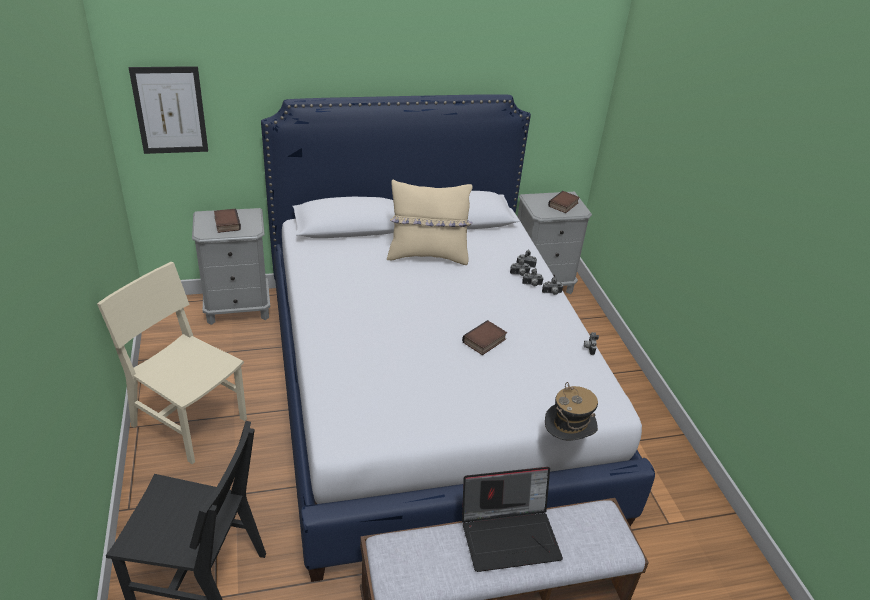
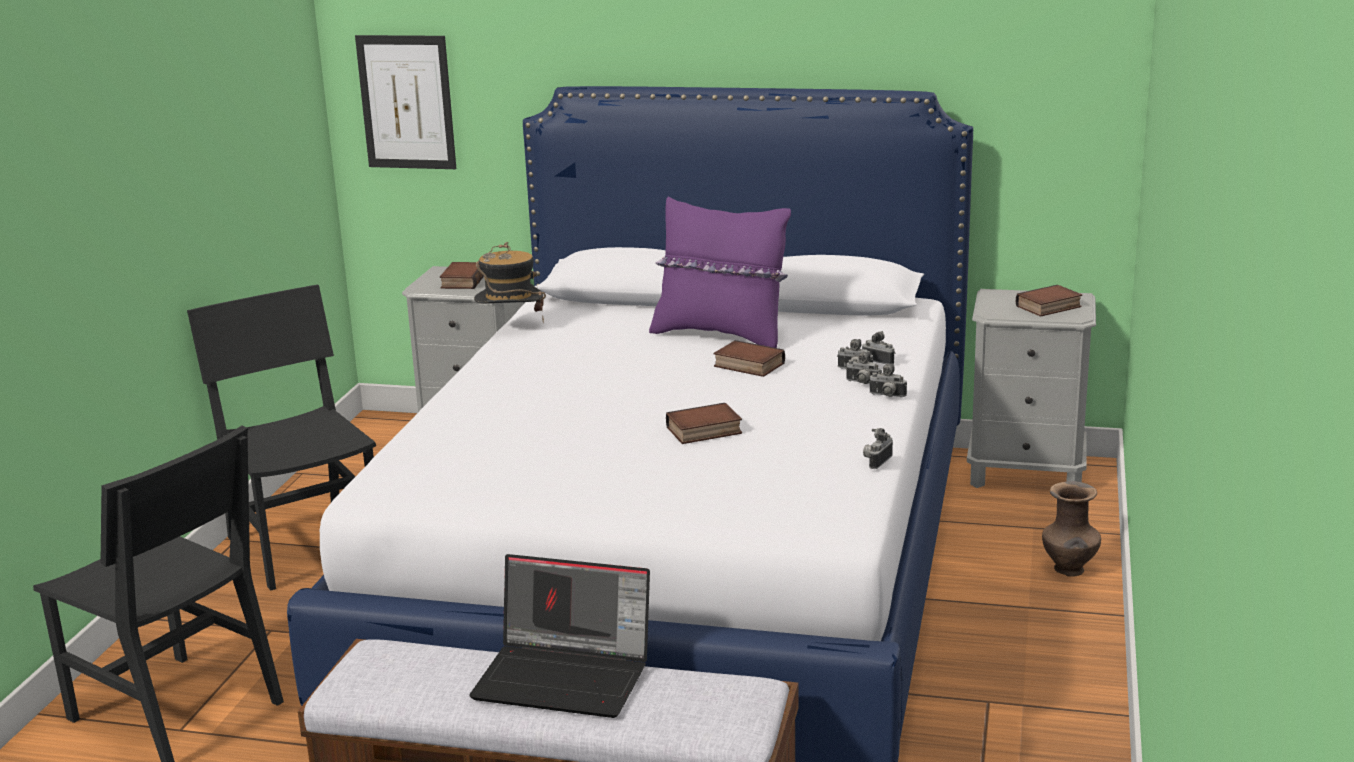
camera: 30 degrees right, 15 degrees down
(189, 422) = (305, 547): beige chair -> black chair
(427, 255) = (721, 335): beige pillow -> purple pillow
(462, 280) = (747, 365): none -> book
(566, 441) = (711, 551): hat -> hat (511, 328)
(601, 345) = (1069, 570): none -> brown vase

